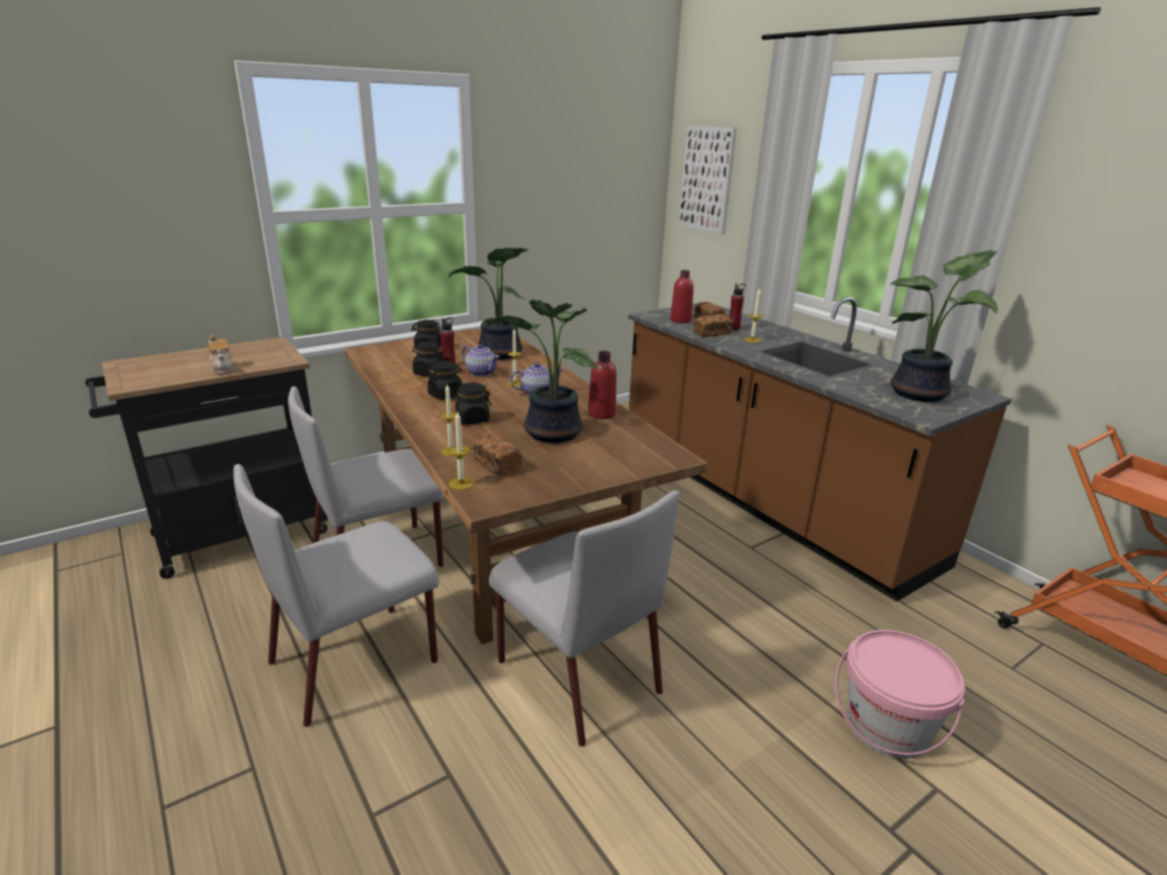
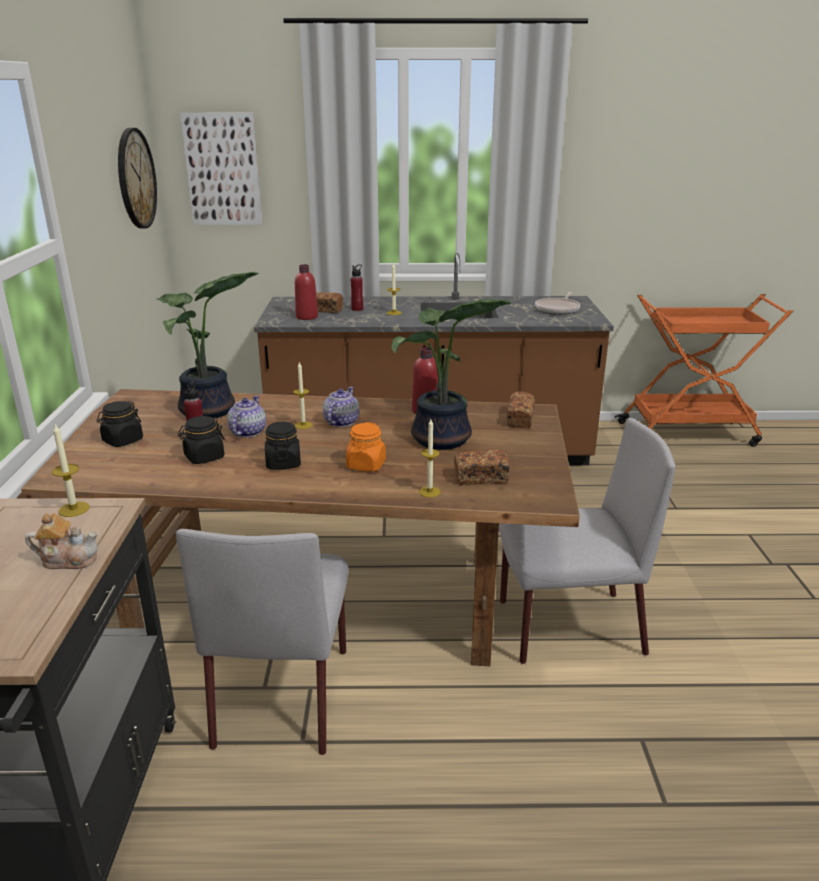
camera: 55 degrees left, 0 degrees up
(356, 660) = (450, 760): grey chair -> none
(461, 483) = (504, 502): candle -> candle (74, 509)
(472, 419) = (366, 465): black jar -> orange jar
(481, 372) = (247, 432): teapot -> teapot turned 60 degrees counterclockwise
(619, 176) = (136, 179): none -> wall clock
(712, 333) = (358, 318): bread -> bread (520, 419)
(887, 726) = (694, 524): pink bucket -> none
(922, 394) = (558, 309): potted plant -> frying pan

